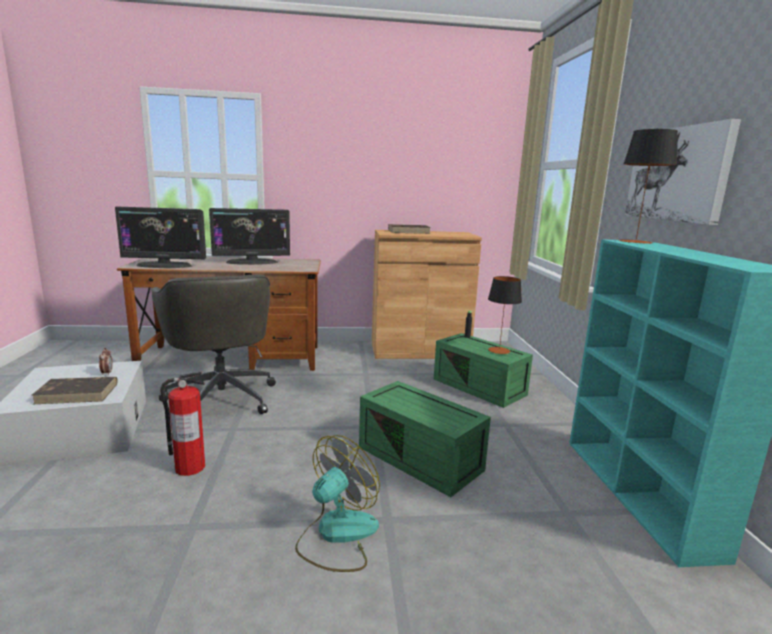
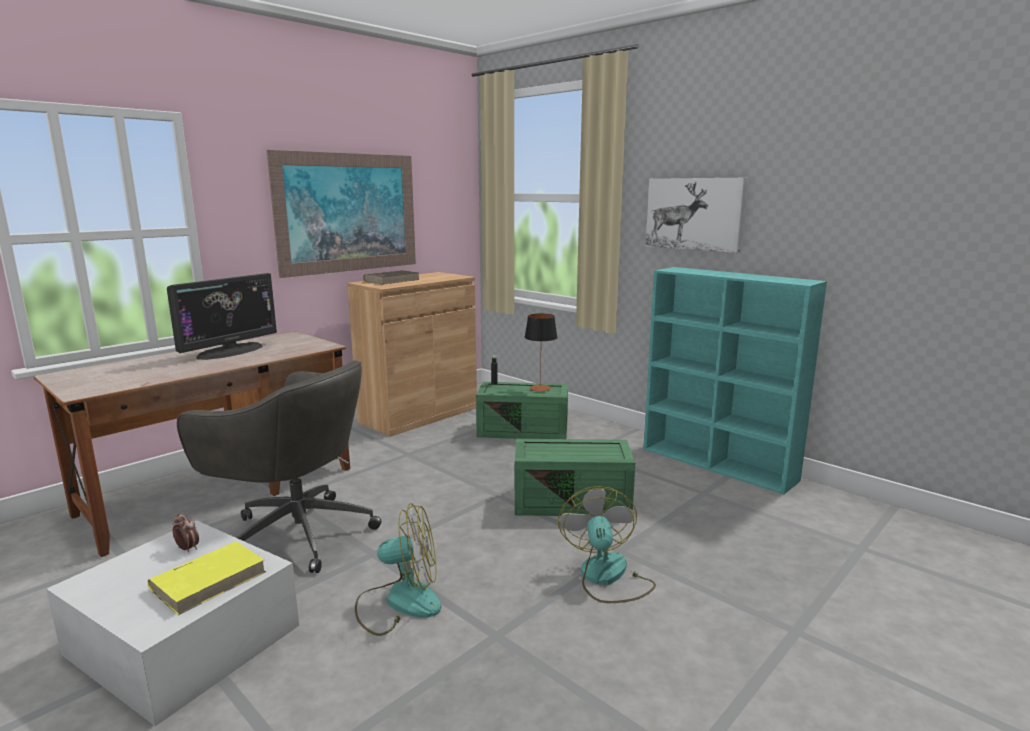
camera: 40 degrees left, 0 degrees up
(78, 393) = (210, 580): brown book -> yellow book
(164, 265) = (126, 381): monitor -> none
(189, 467) = (399, 602): fire extinguisher -> fan
(385, 173) = (348, 213): none -> picture
(635, 242) = (679, 269): table lamp -> none

